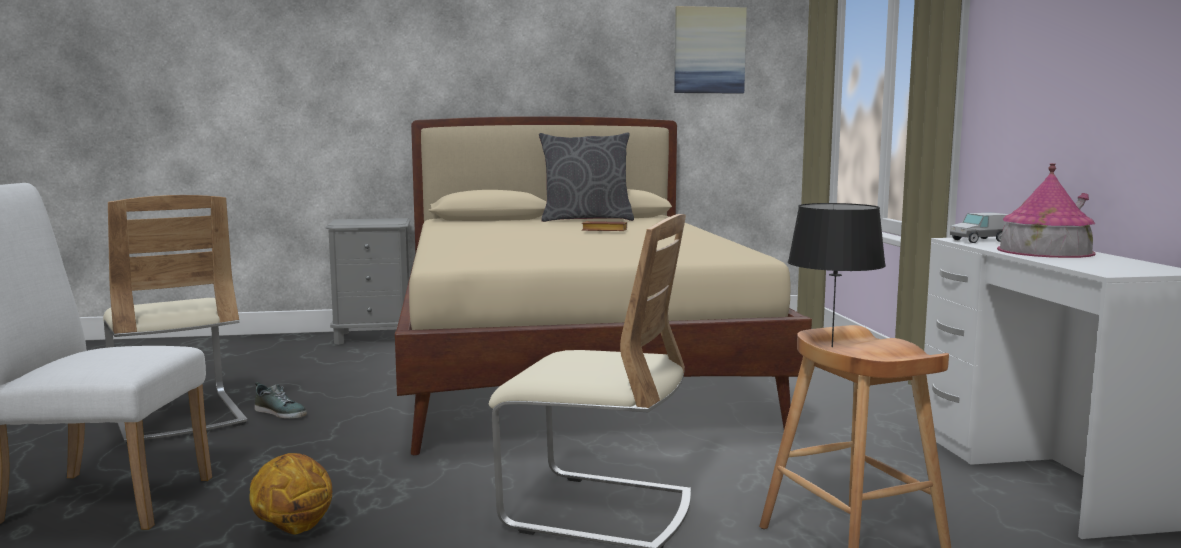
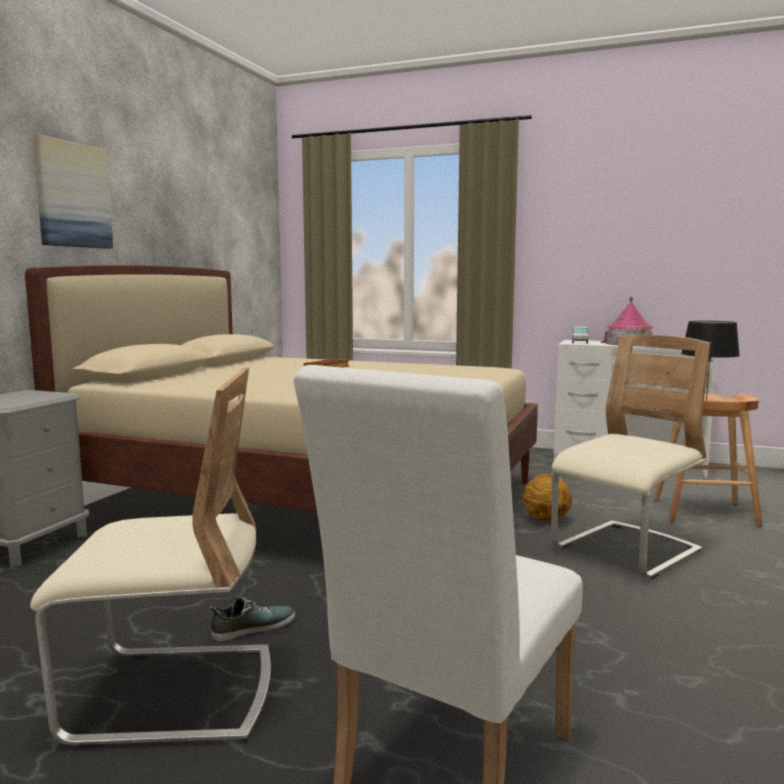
camera: 60 degrees left, 0 degrees up
(293, 529) = (607, 657): basketball -> basketball (545, 519)
(586, 219) = (232, 365): grey pillow -> none
(709, 50) = (235, 210): picture -> picture (73, 195)

